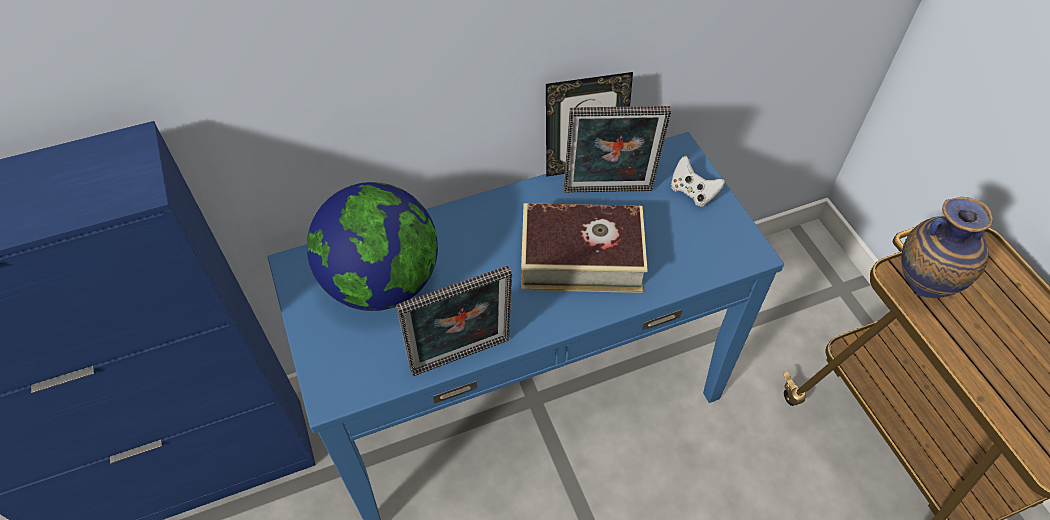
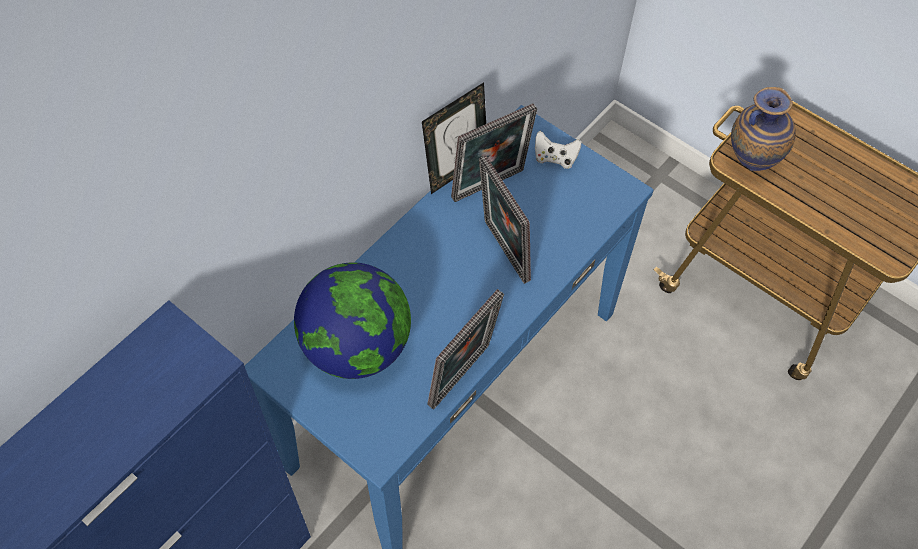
camera: 30 degrees left, 5 degrees up
(581, 257) = (502, 252): book -> picture frame

